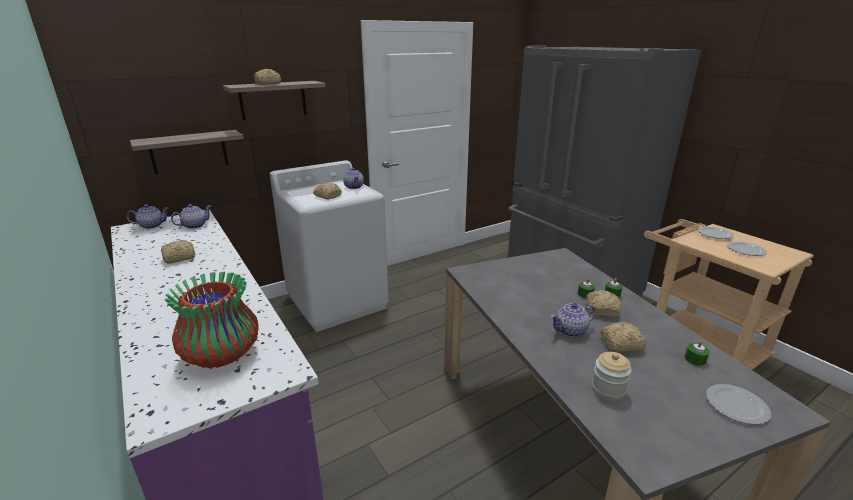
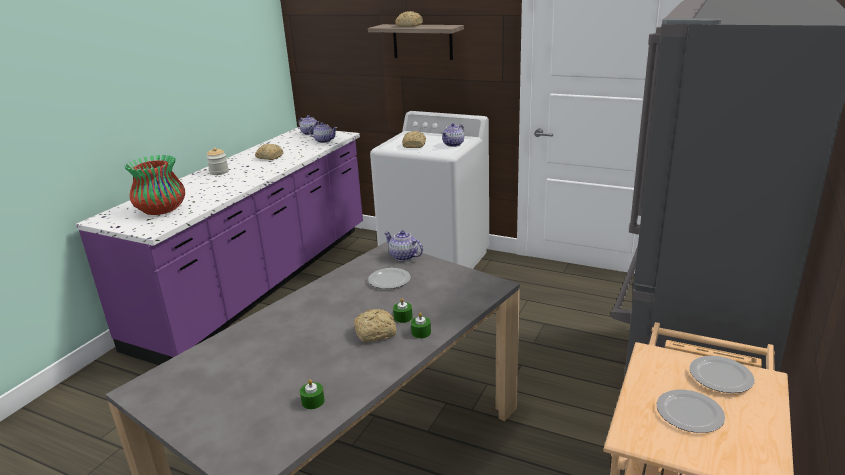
camera: 60 degrees right, 0 degrees up
(189, 152) = (353, 79): shelf -> none
(571, 331) = (316, 324): teapot -> teapot (403, 257)
(608, 389) = (228, 359): jar -> jar (219, 172)
(620, 344) = (310, 353): bread -> none
(736, 405) = (240, 433): plate -> plate (390, 280)

